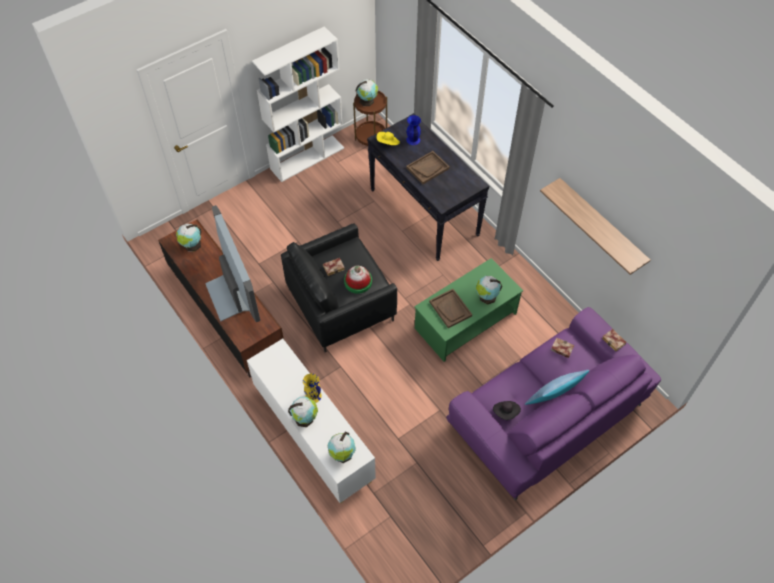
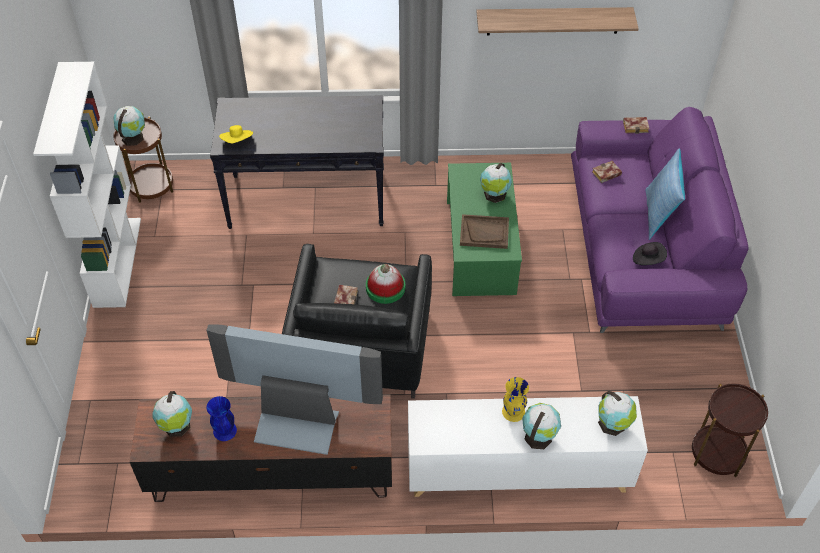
camera: 55 degrees left, 5 degrees down
(409, 544) = (717, 453): none -> brown side table
(413, 140) = (255, 119): blue vase -> blue vase (224, 431)
(427, 168) = (309, 128): brown tray -> none

